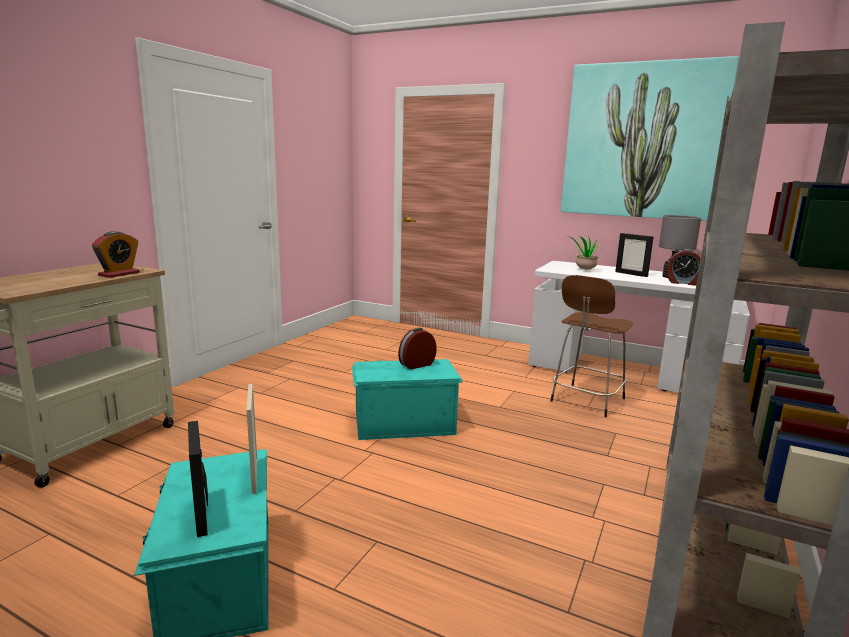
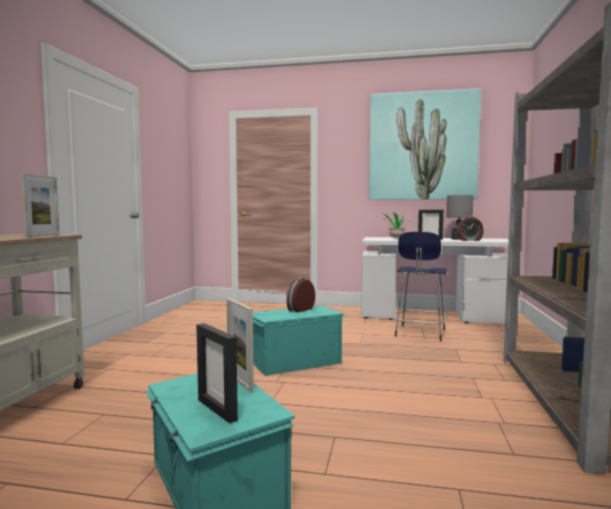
camera: 15 degrees left, 10 degrees down
(119, 274) = (42, 236): alarm clock -> picture frame
(586, 401) = (420, 333): brown stool -> blue stool

